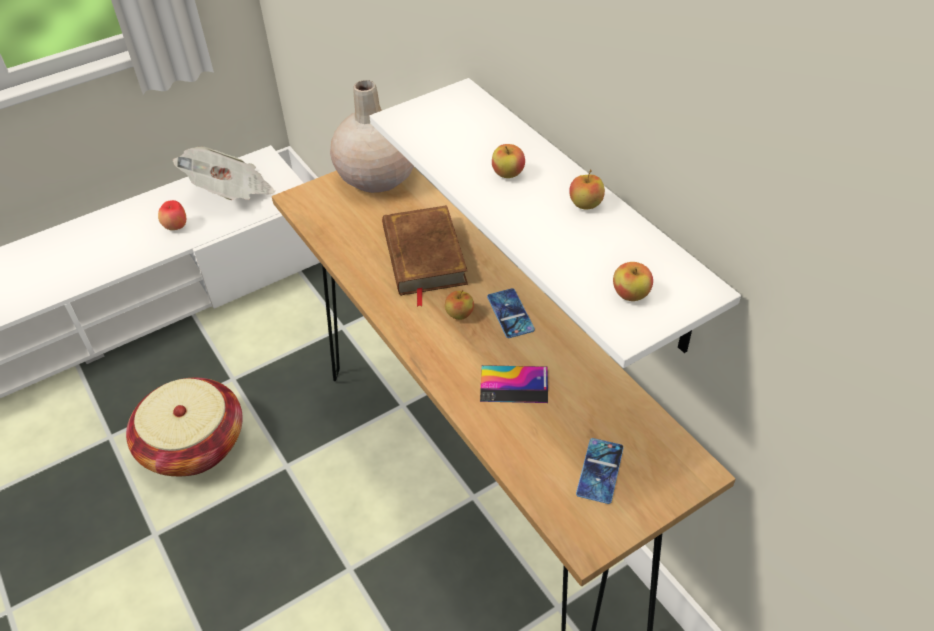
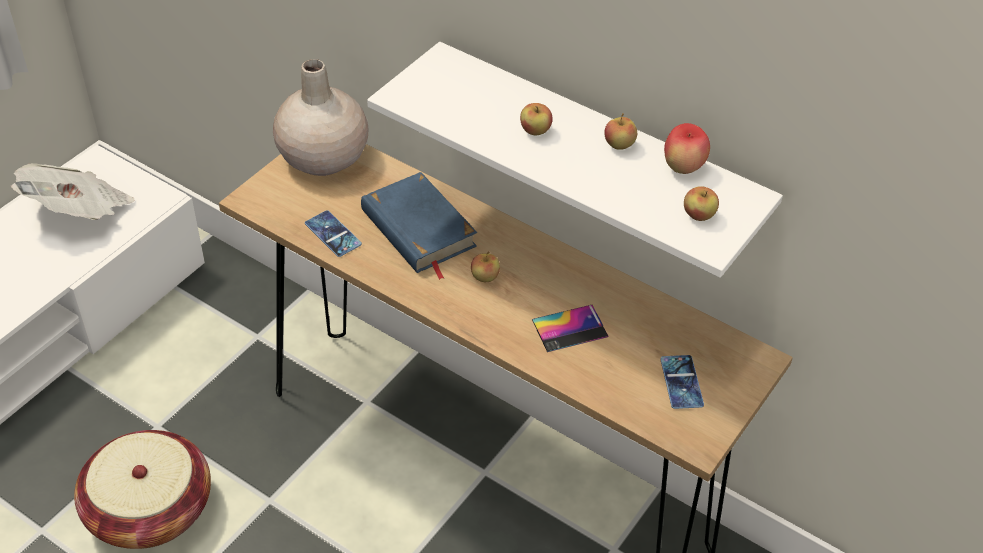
camera: 25 degrees left, 0 degrees up
(176, 227) = (34, 267): apple -> apple (683, 168)
(423, 256) = (418, 229): brown book -> blue book
(510, 313) = (532, 264): phone -> phone (333, 234)

